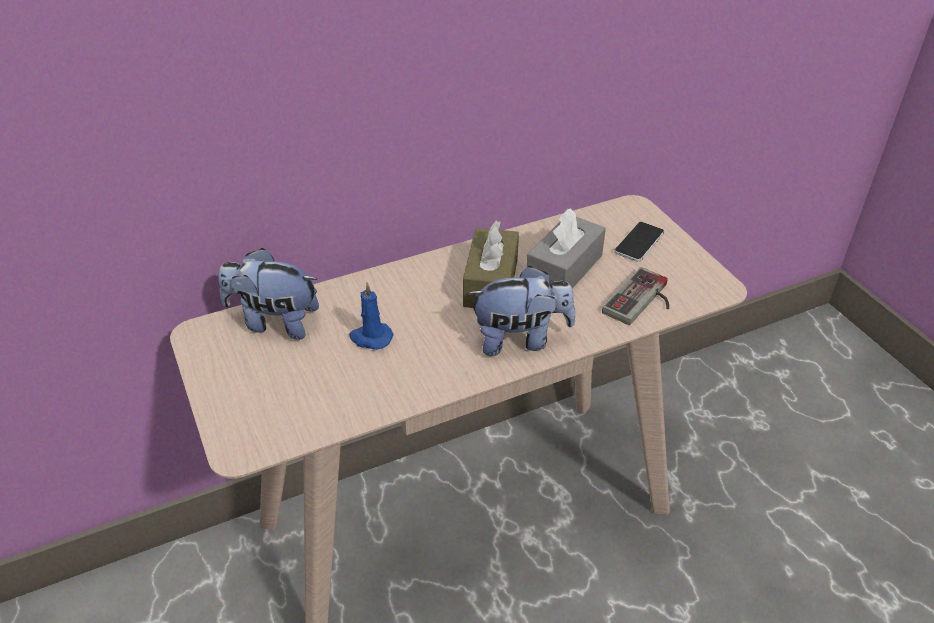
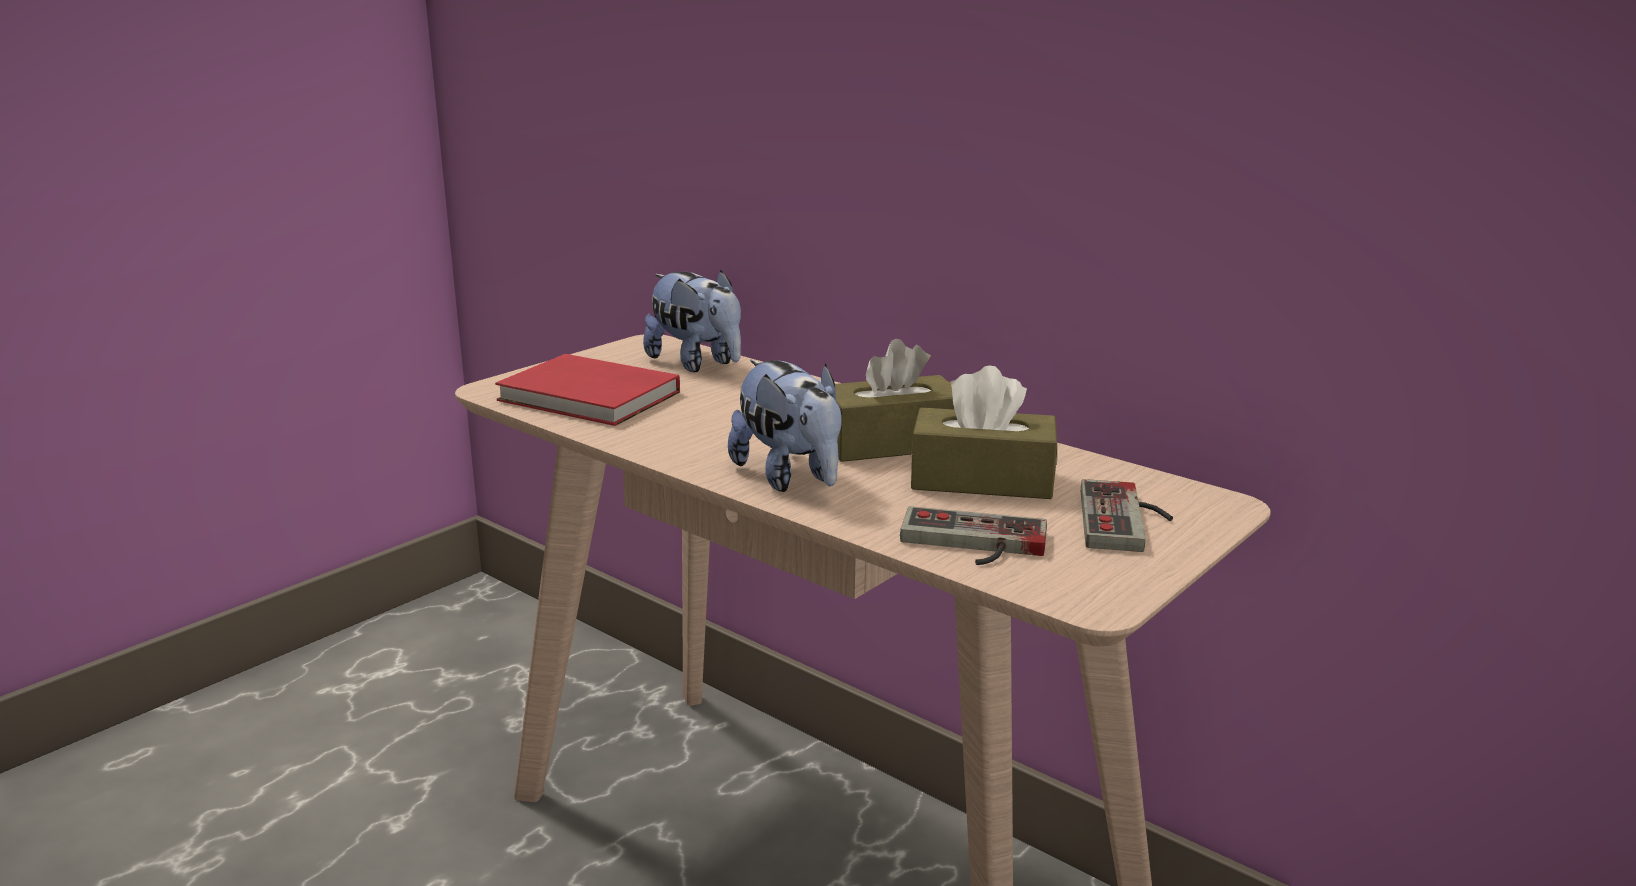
camera: 65 degrees right, 20 degrees down
(274, 322) = (697, 363): plush toy -> plush toy turned 150 degrees clockwise
(307, 396) = (591, 398): none -> red book
(370, 338) = (713, 405): blue candle -> none
(564, 269) = (982, 480): grey tissue box -> brown tissue box
(639, 242) = (1127, 521): phone -> game controller

